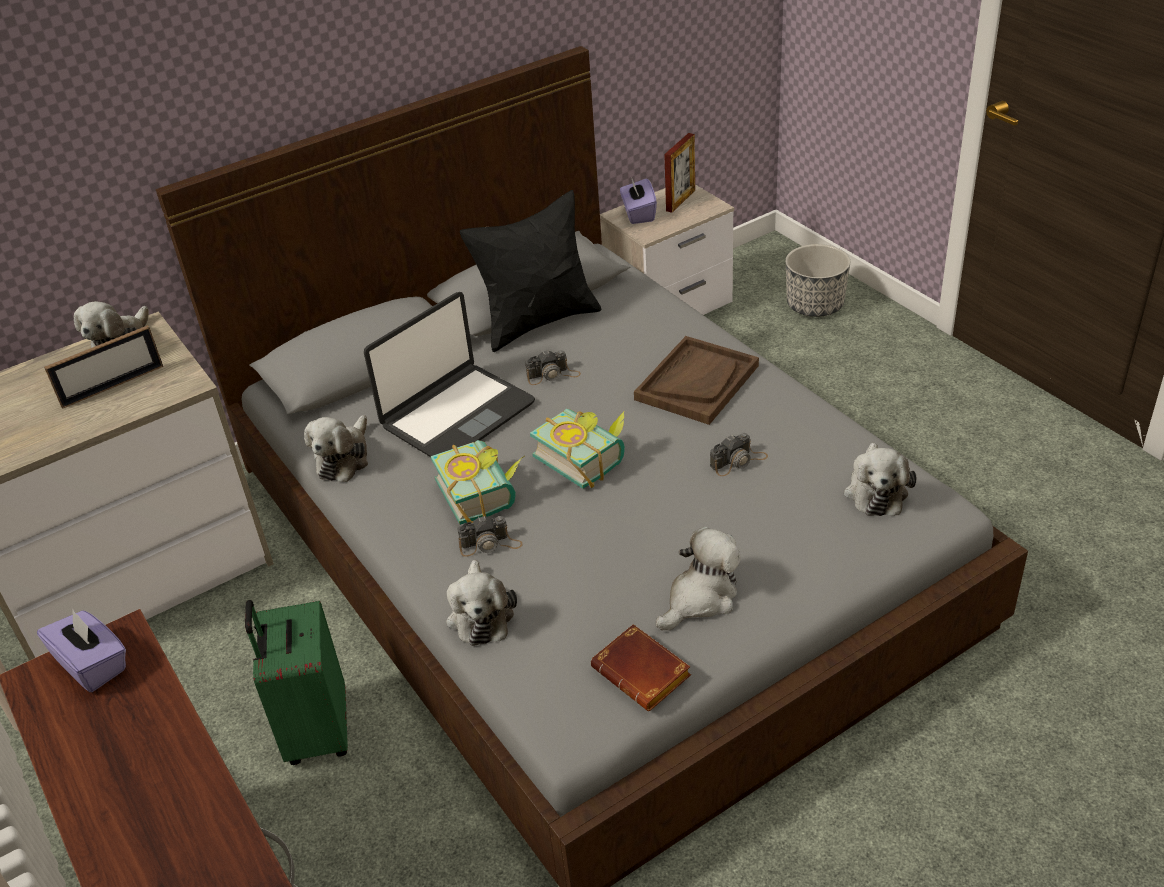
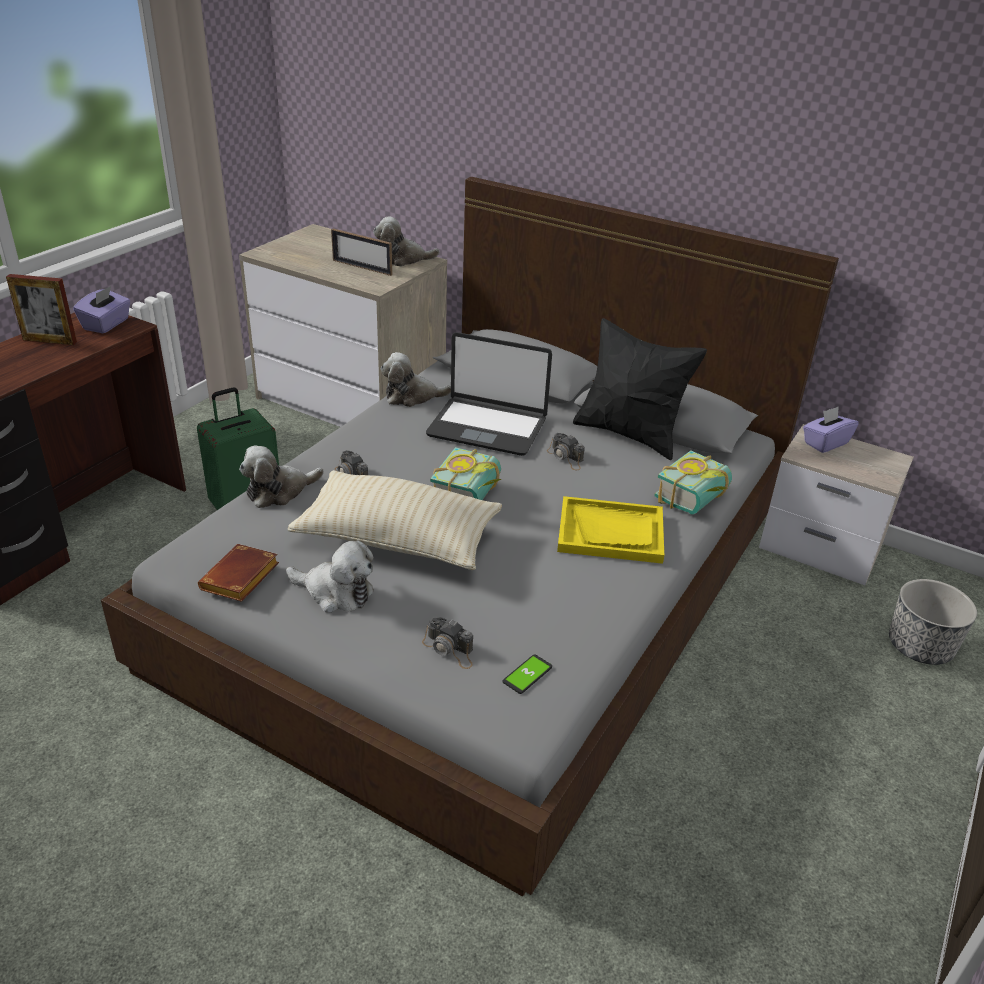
camera: 60 degrees right, 5 degrees down
(484, 493) = (405, 461): book -> book (697, 500)
(632, 531) = (398, 540): none -> beige pillow
(680, 200) = (873, 460): picture frame -> picture frame (50, 341)
(697, 382) = (611, 532): brown tray -> yellow tray
(738, 461) = (518, 579): camera -> camera (450, 649)
(876, 491) = (527, 675): plush toy -> phone

